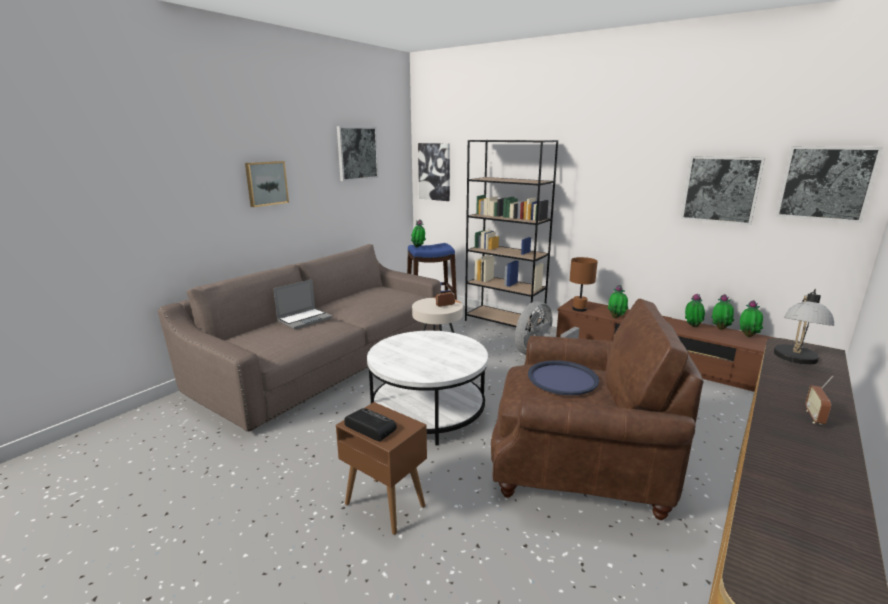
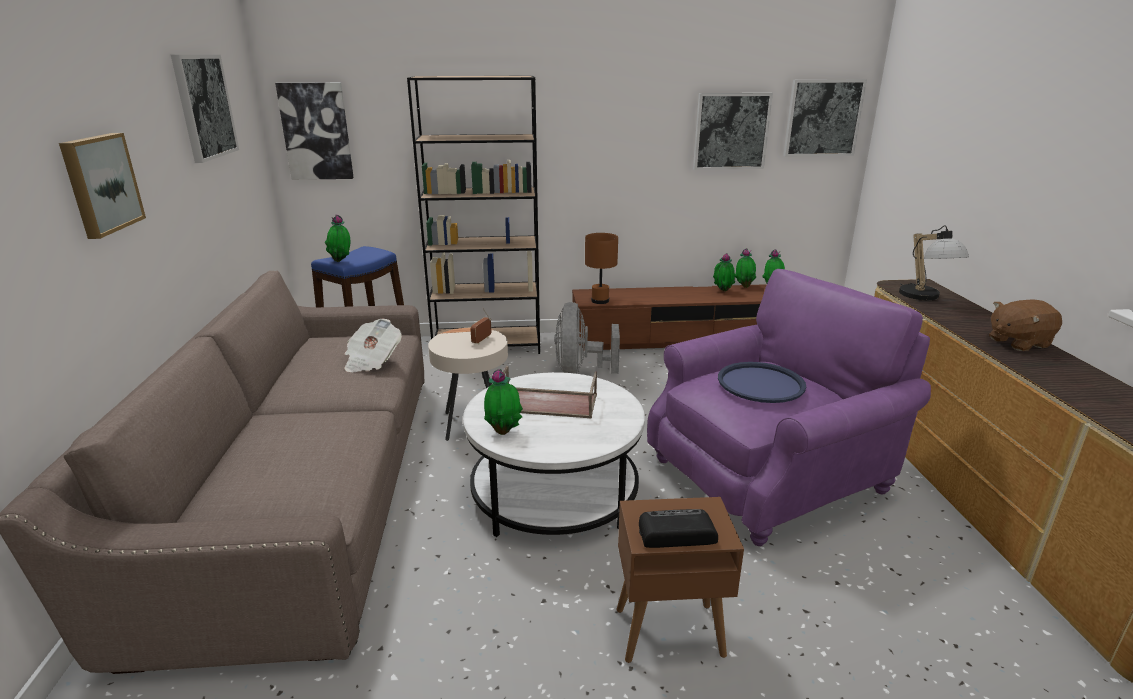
camera: 40 degrees left, 5 degrees up
(305, 319) = (284, 430): laptop -> none
(384, 302) = (372, 361): none -> newspaper
(431, 348) = (546, 403): none -> brown tray
(578, 464) = (768, 476): brown armchair -> purple armchair
(616, 317) = (648, 300): potted plant -> potted plant (503, 431)
(814, 417) = (1017, 342): radio -> brown plush toy

